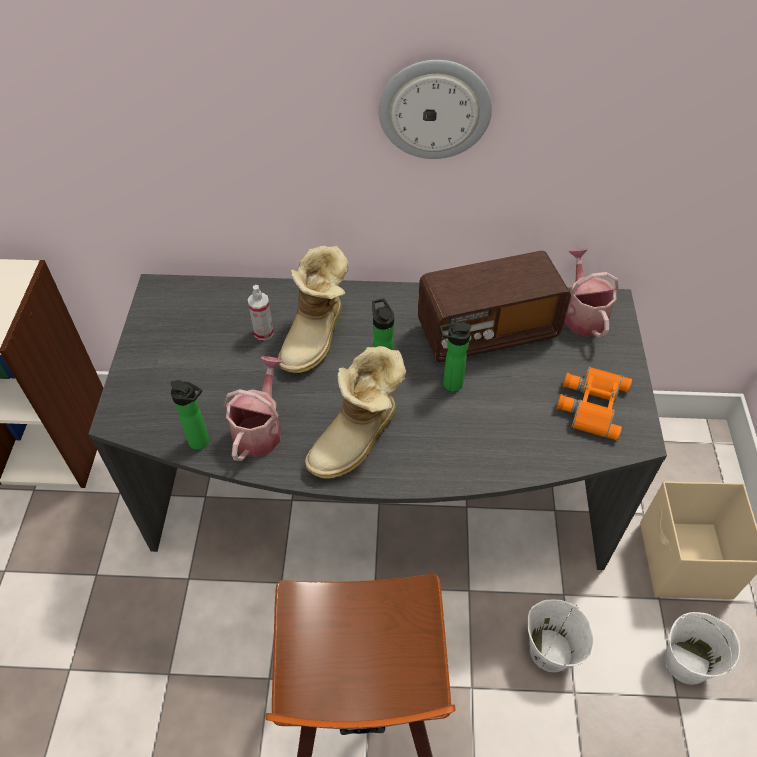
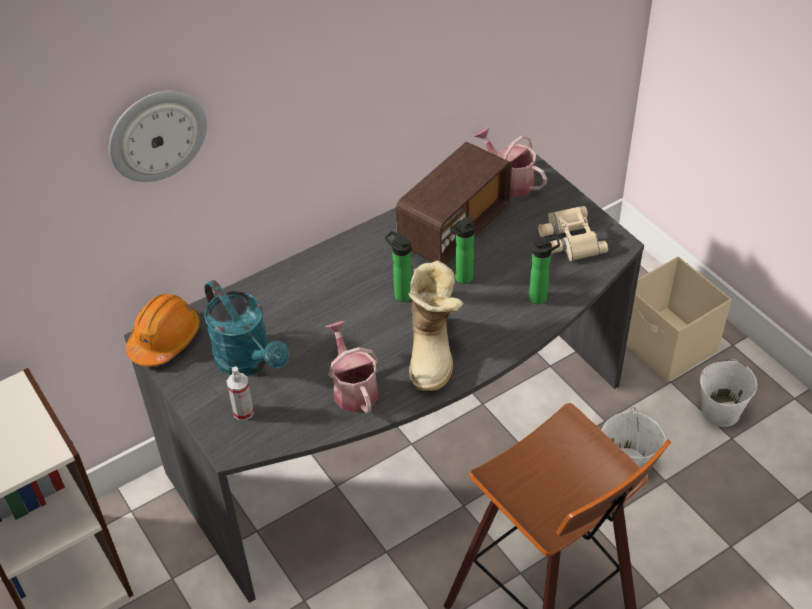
camera: 35 degrees left, 5 degrees down
(164, 295) = (165, 339): none -> orange hard hat
(202, 442) = (318, 423): bottle -> bottle (540, 297)
(205, 351) = (249, 361): none -> turquoise watering can
(263, 332) = (282, 321): spray bottle -> spray bottle (243, 412)
(317, 337) = (329, 301): boot -> none
(434, 109) = (357, 64): wall clock -> wall clock (157, 135)
(590, 404) = (569, 238): orange binoculars -> beige binoculars

